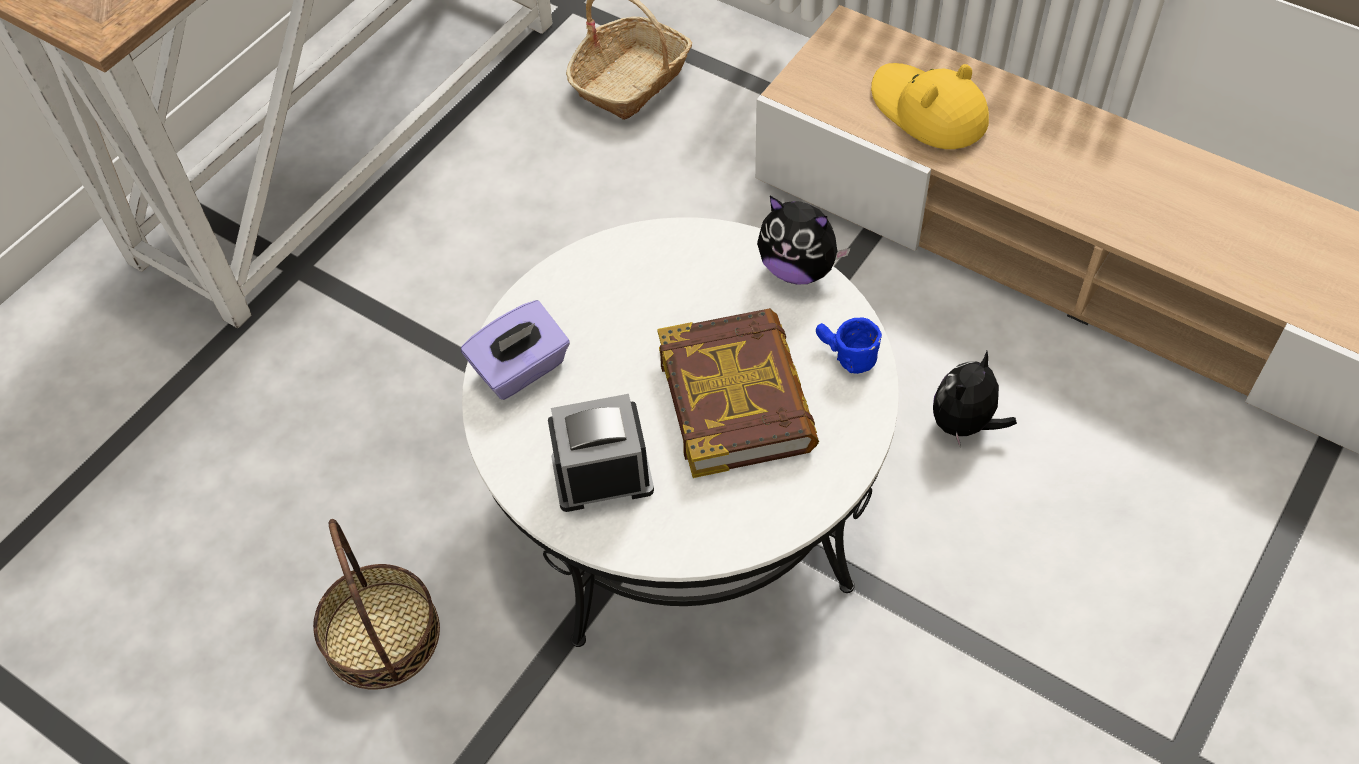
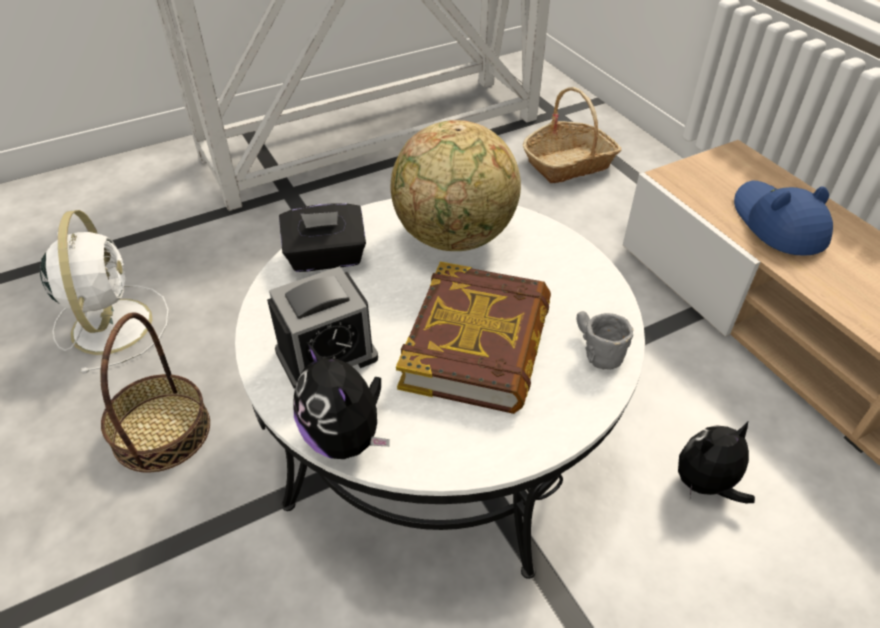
camera: 25 degrees right, 10 degrees down
(212, 542) = (112, 323): none -> white fan
(521, 369) = (326, 258): purple tissue box -> black tissue box
(602, 475) = (326, 355): alarm clock -> alarm clock turned 135 degrees clockwise
(637, 286) = (455, 237): none -> globe
(798, 268) = (594, 272): plush toy -> plush toy (346, 437)
(843, 357) = (593, 350): blue mug -> grey mug
(928, 111) = (777, 223): yellow hat -> blue hat

